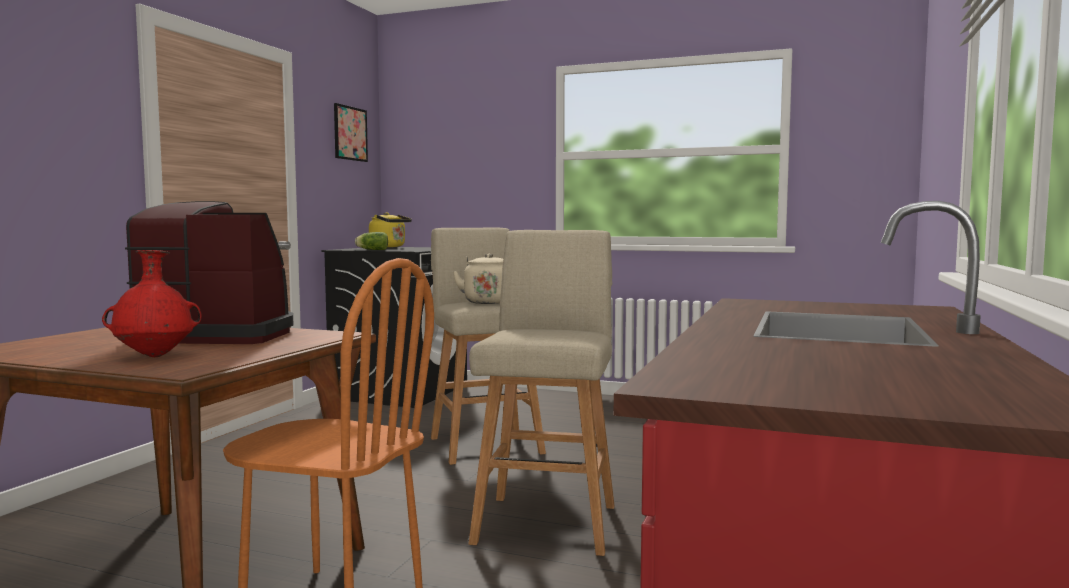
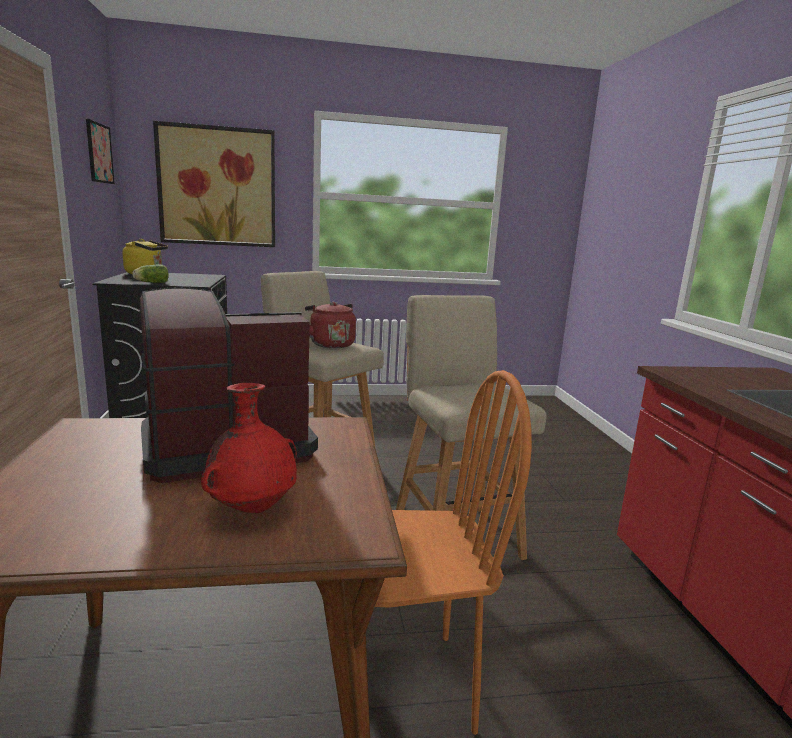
camera: 30 degrees left, 10 degrees up
(462, 157) = (217, 187): none -> picture
(488, 302) = (330, 344): beige kettle -> red kettle

